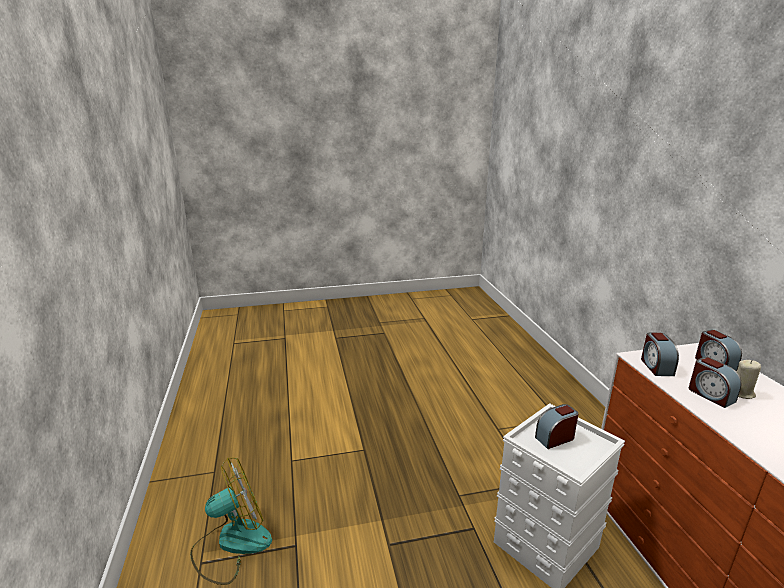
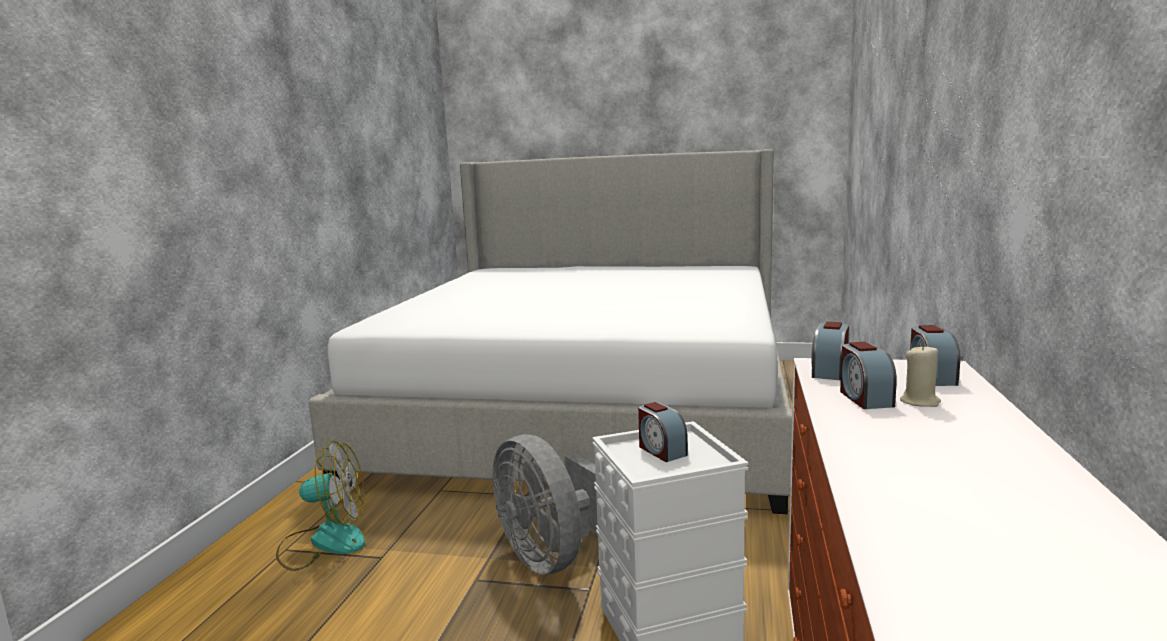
camera: 25 degrees right, 10 degrees down
(350, 356) = (589, 412): none -> bed
(426, 506) = (550, 557): none -> grey fan
(555, 438) = (661, 450): alarm clock -> alarm clock turned 120 degrees counterclockwise

